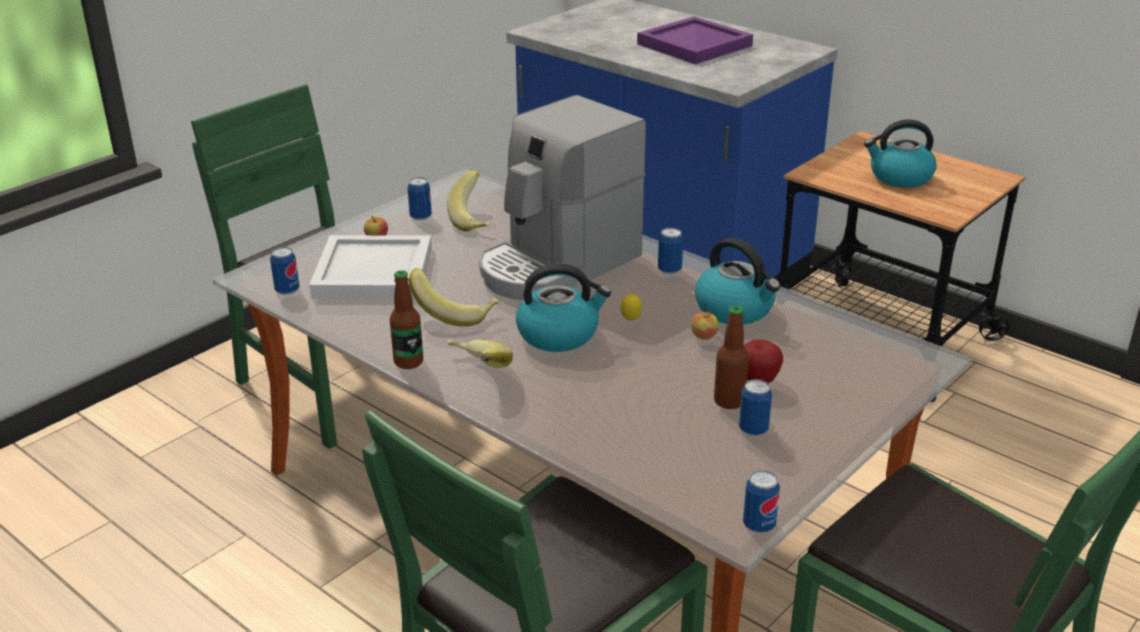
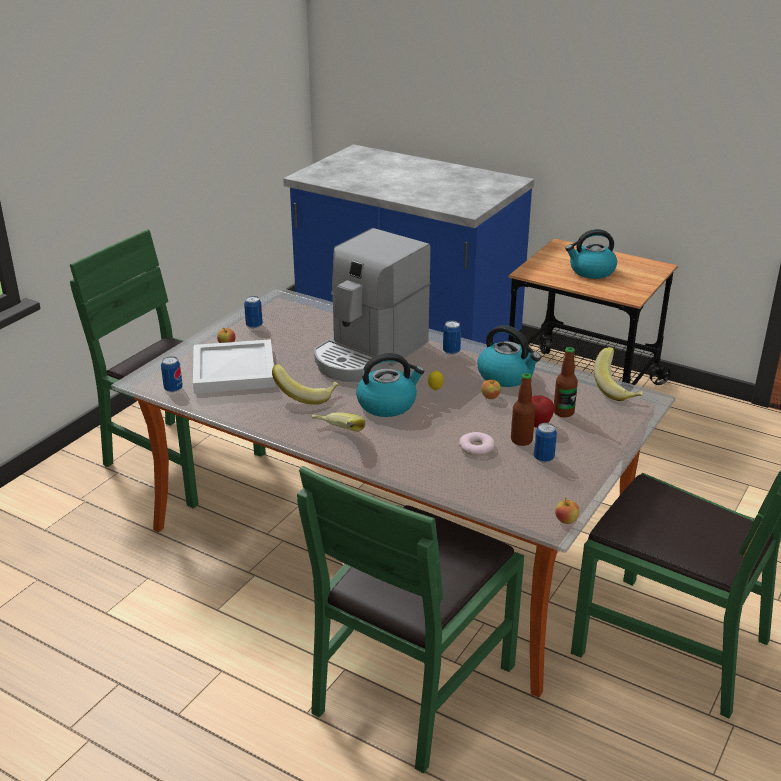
camera: 10 degrees left, 0 degrees up
(408, 362) = (285, 433): bottle -> bottle (563, 412)
(475, 220) = (296, 325): banana -> banana (618, 389)
(662, 405) = (476, 447): none -> donut
(696, 45) = (431, 181): purple tray -> none
(759, 525) = (566, 521): can -> apple

